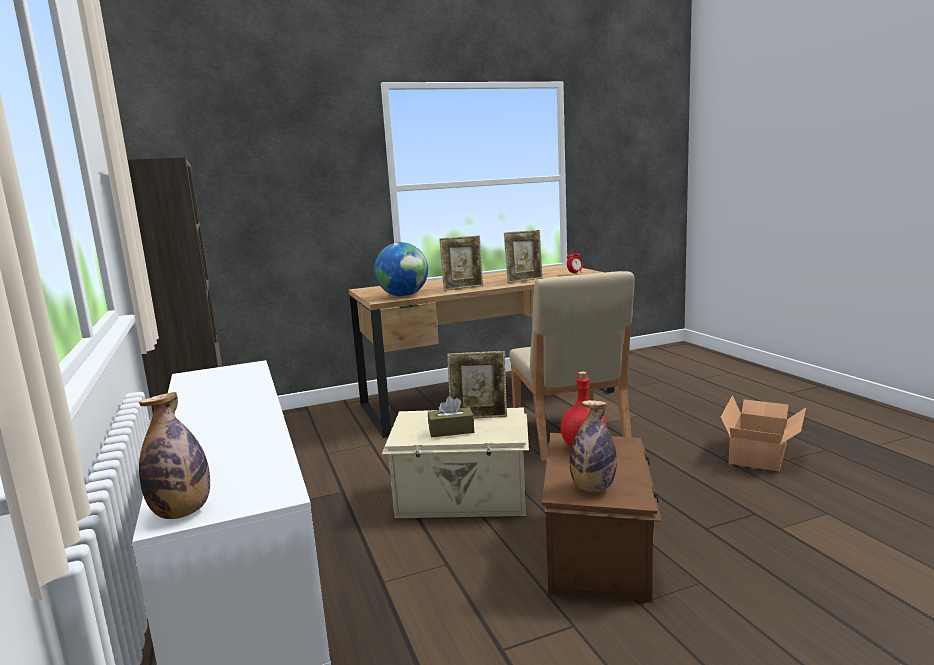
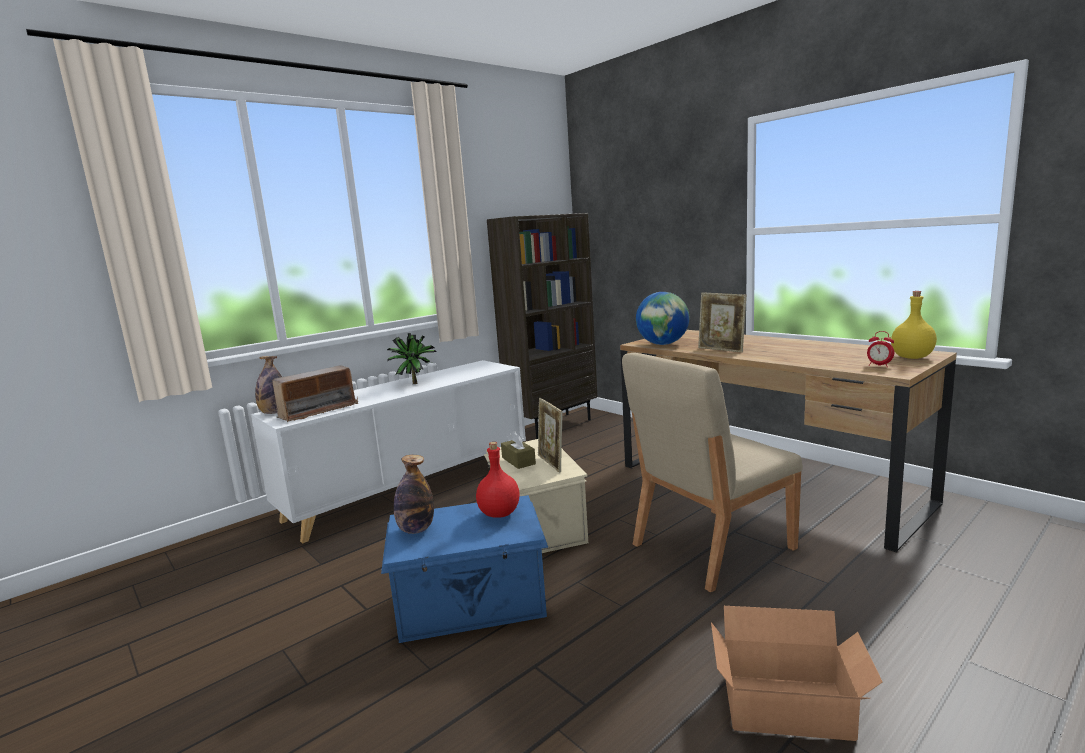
camera: 70 degrees right, 0 degrees up
(217, 409) = (414, 383): none -> potted plant
(256, 471) = (318, 411): none -> radio
(524, 280) = (794, 358): picture frame -> none
(564, 269) = (911, 357): none -> yellow bottle
(599, 550) = (472, 604): brown storage box -> blue storage box

